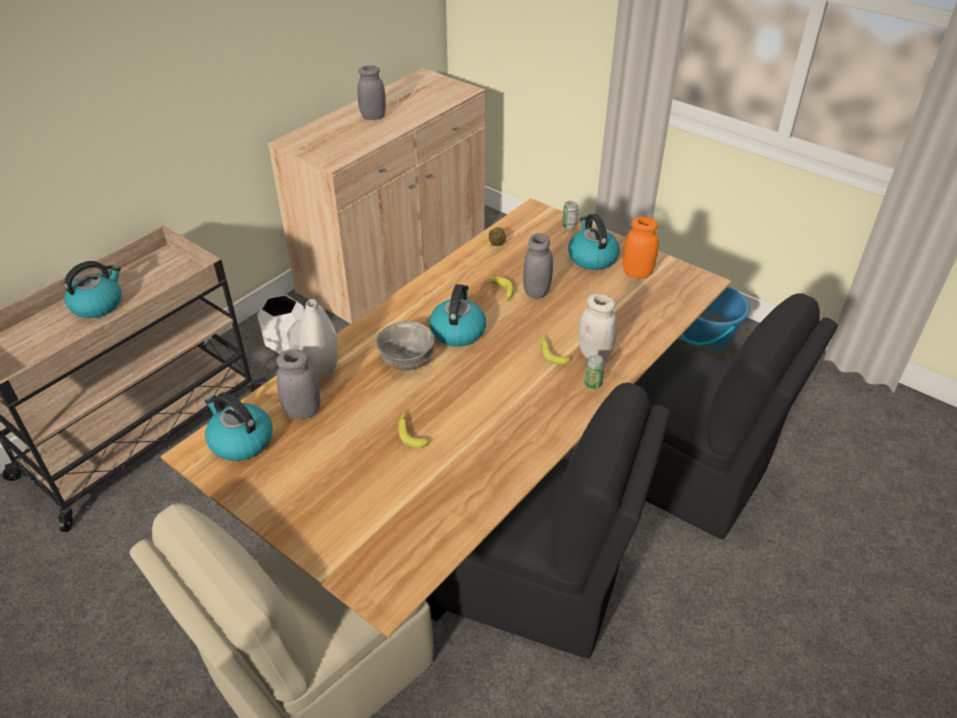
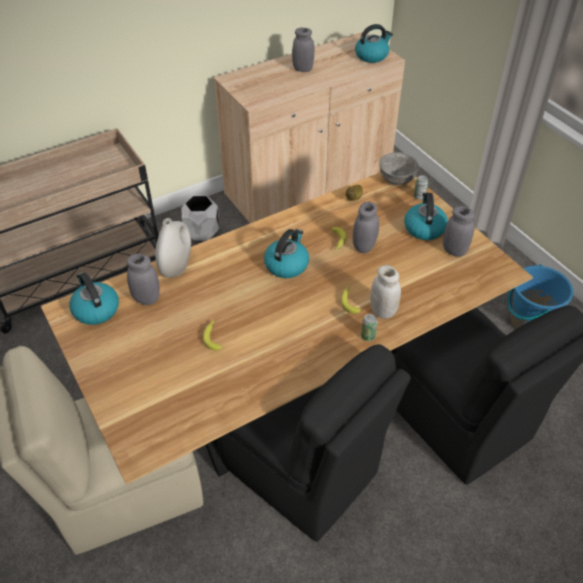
camera: 20 degrees right, 5 degrees up
(98, 304) = (54, 179): kettle -> kettle (372, 55)
(407, 360) = (238, 278): grey bowl -> grey bowl (397, 179)
(637, 273) = (454, 250): orange jar -> grey jar

